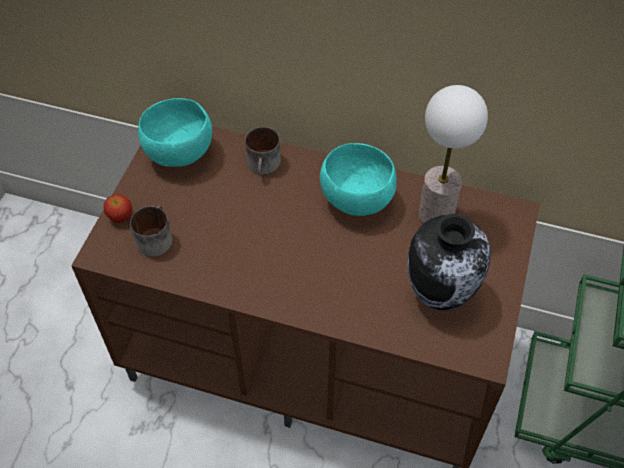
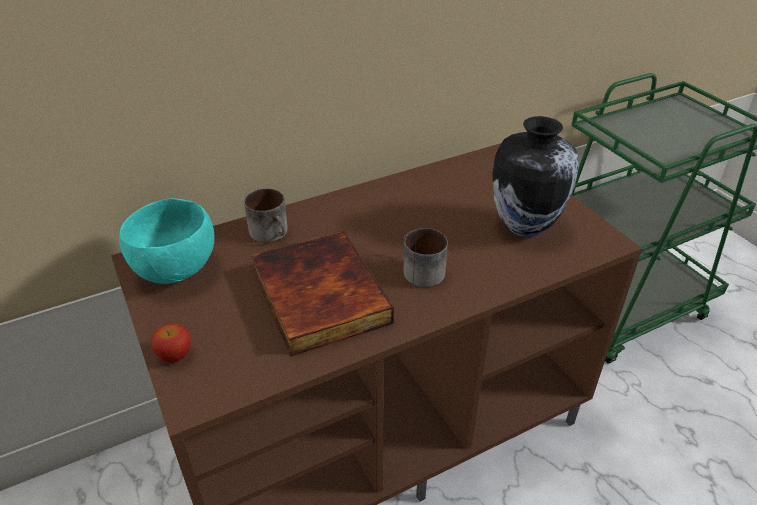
camera: 45 degrees left, 15 degrees down
(154, 237) = (237, 347): mug -> mug (419, 270)
(234, 237) = (317, 296): none -> book
(357, 201) = (383, 211): turquoise bowl -> none
(436, 215) = (450, 185): table lamp -> none

